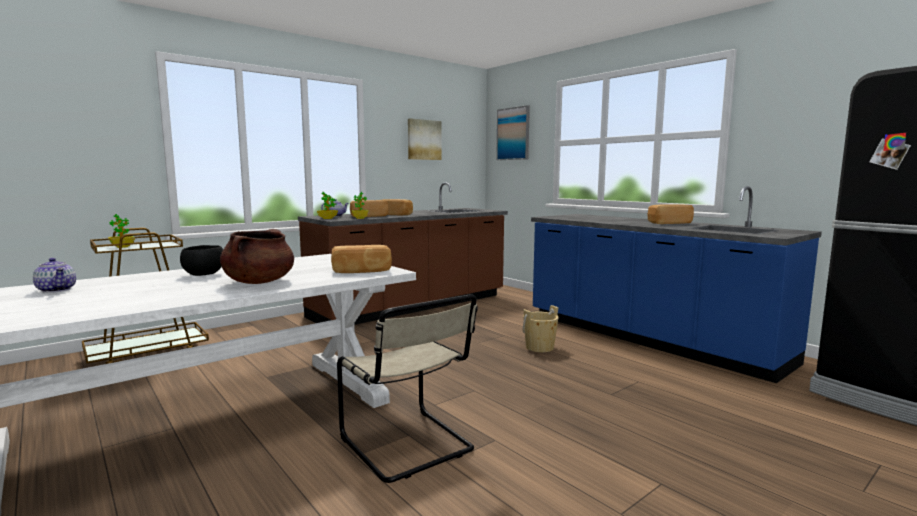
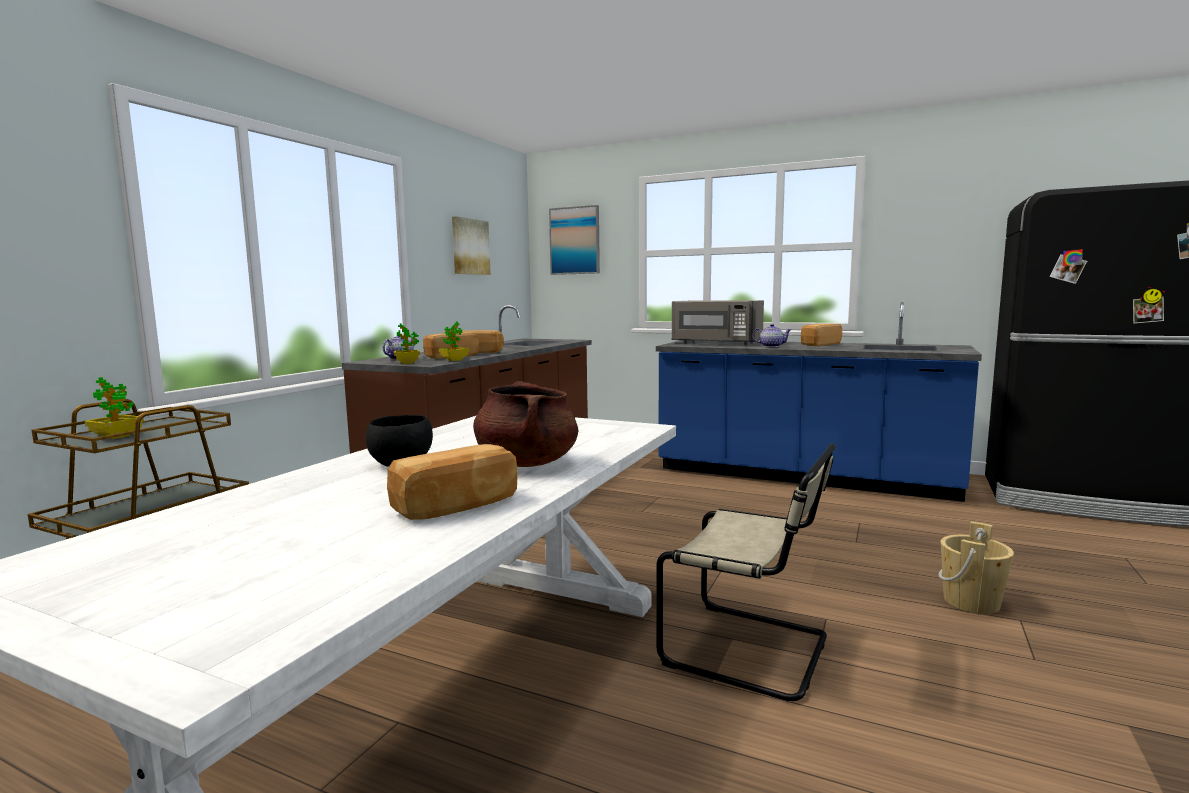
camera: 25 degrees left, 0 degrees up
(56, 290) = (215, 524): teapot -> teapot (771, 346)
(361, 271) = (612, 432): bread -> bread (458, 506)
(539, 347) = (716, 504): beige bucket -> beige bucket (971, 601)
(586, 217) = (715, 343): none -> grey microwave

